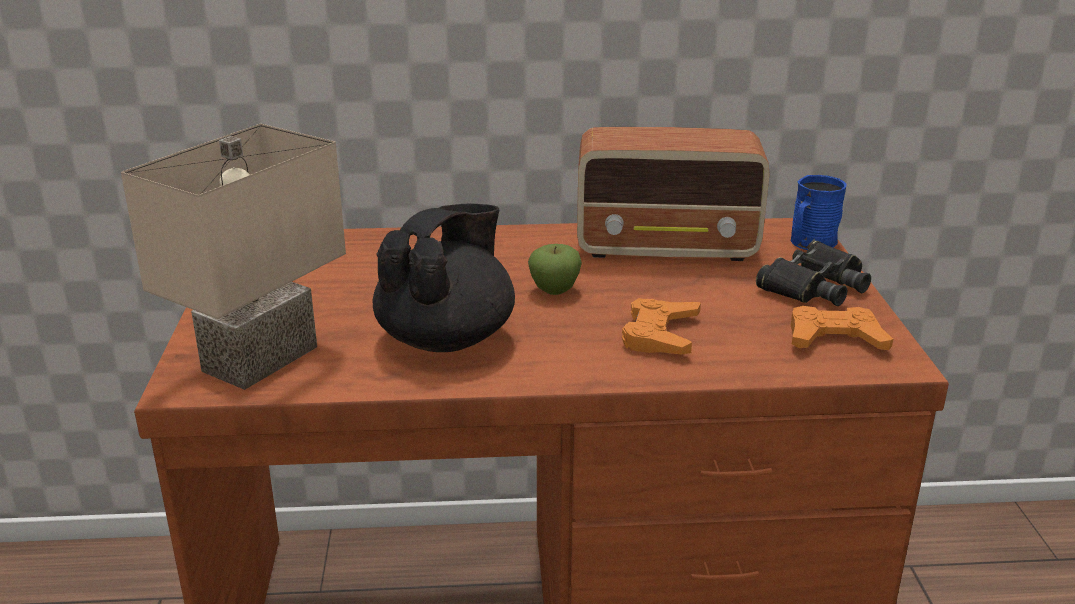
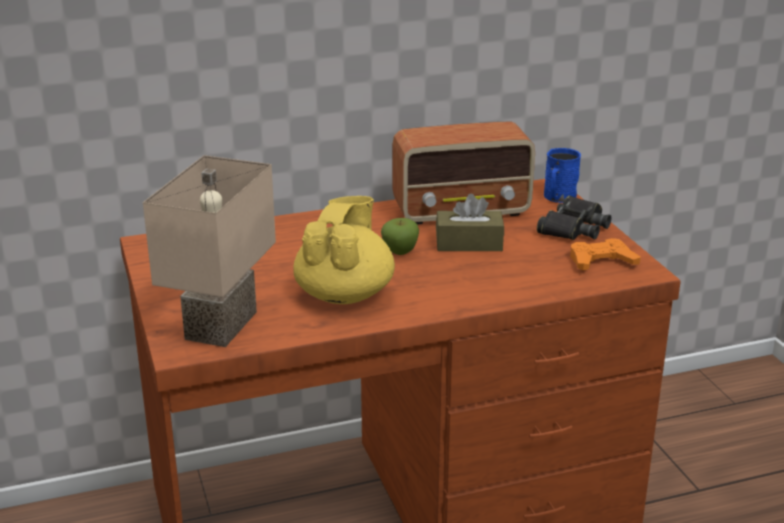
camera: 15 degrees left, 0 degrees up
(447, 338) = (345, 294): black teapot -> yellow teapot
(654, 290) = (469, 243): none -> brown tissue box
(660, 334) = (488, 273): orange game controller -> none

